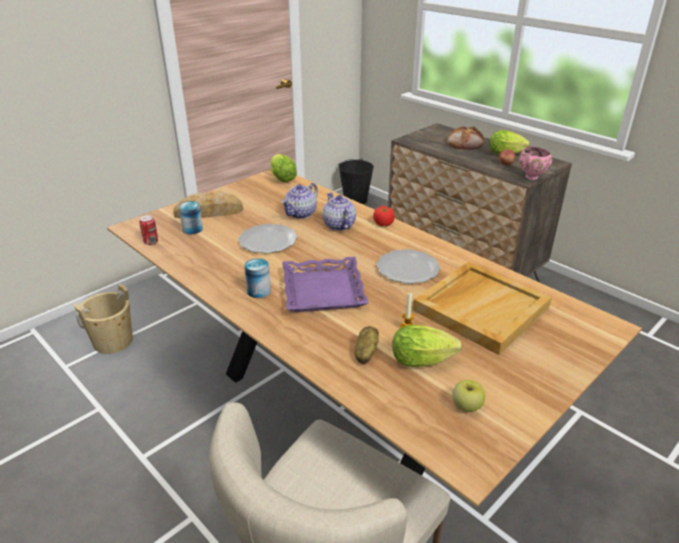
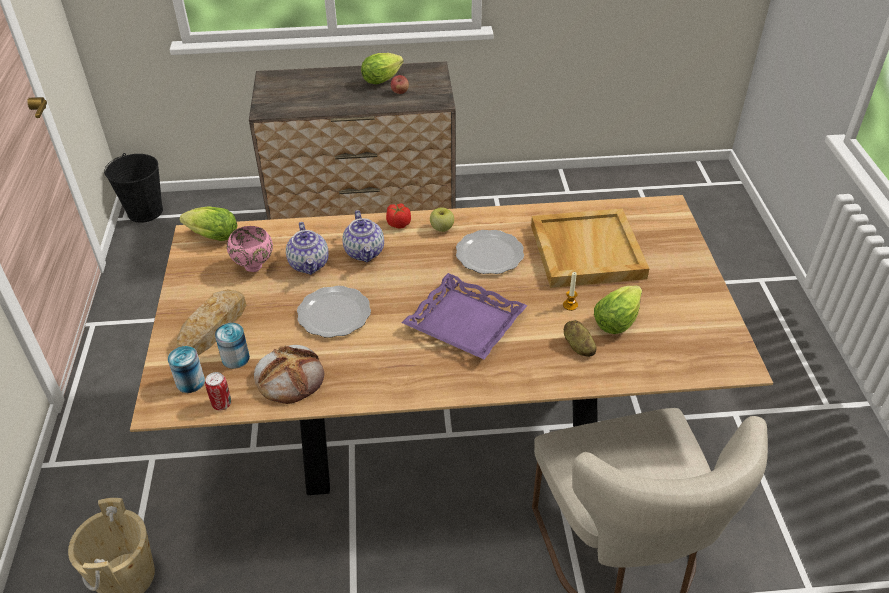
camera: 50 degrees left, 10 degrees up
(259, 291) = (418, 365): can -> can (190, 382)
(338, 225) = (365, 252): teapot -> teapot turned 120 degrees counterclockwise
(465, 143) = (326, 84): bread -> bread (290, 376)
(466, 406) = (685, 330): apple -> apple (442, 228)
(532, 177) = (443, 96): pink bowl -> pink bowl (255, 266)

